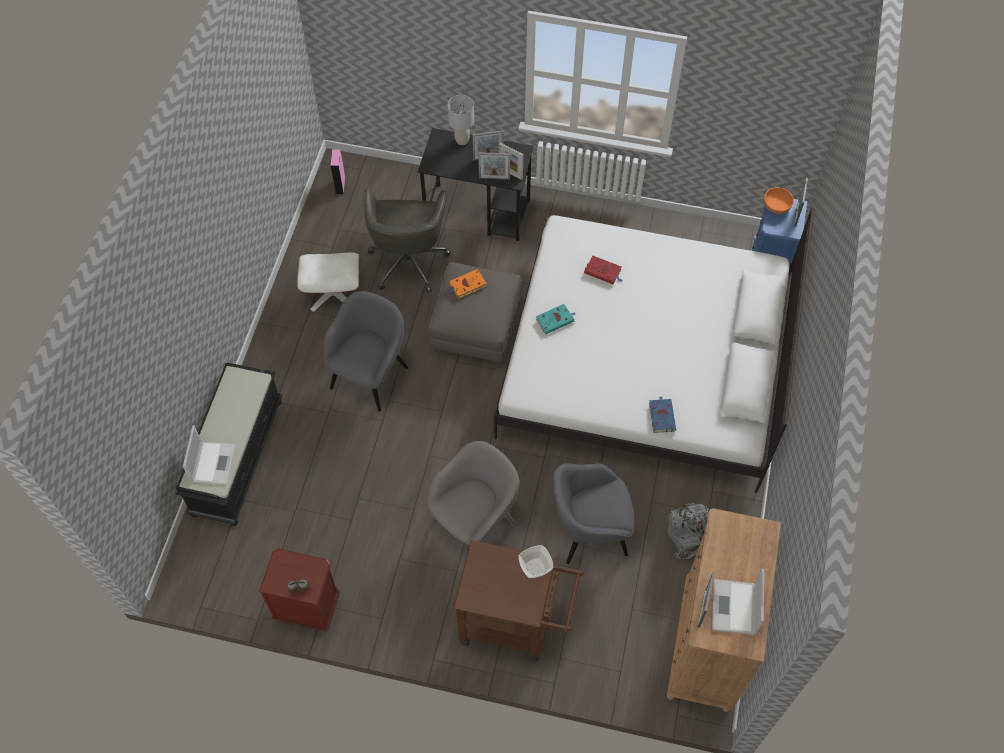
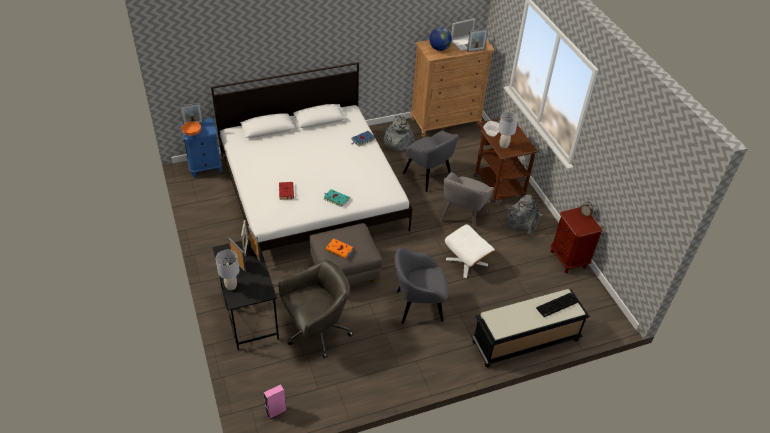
camera: 125 degrees left, 15 degrees down
(213, 462) = (557, 306): laptop -> keyboard
(333, 292) = (373, 360): white ottoman -> white ottoman (467, 262)
(413, 601) = (523, 221): none -> grey backpack
(474, 522) = (463, 217): grey armchair -> grey armchair turned 75 degrees counterclockwise
(496, 564) = (503, 145): none -> grey table lamp
(739, 548) = (439, 48): none -> globe

